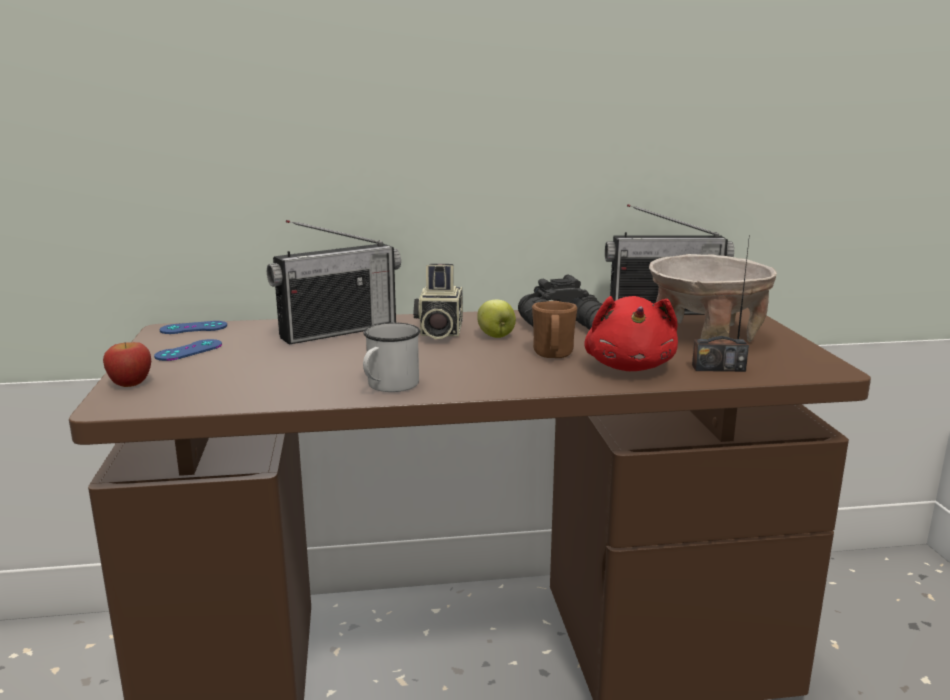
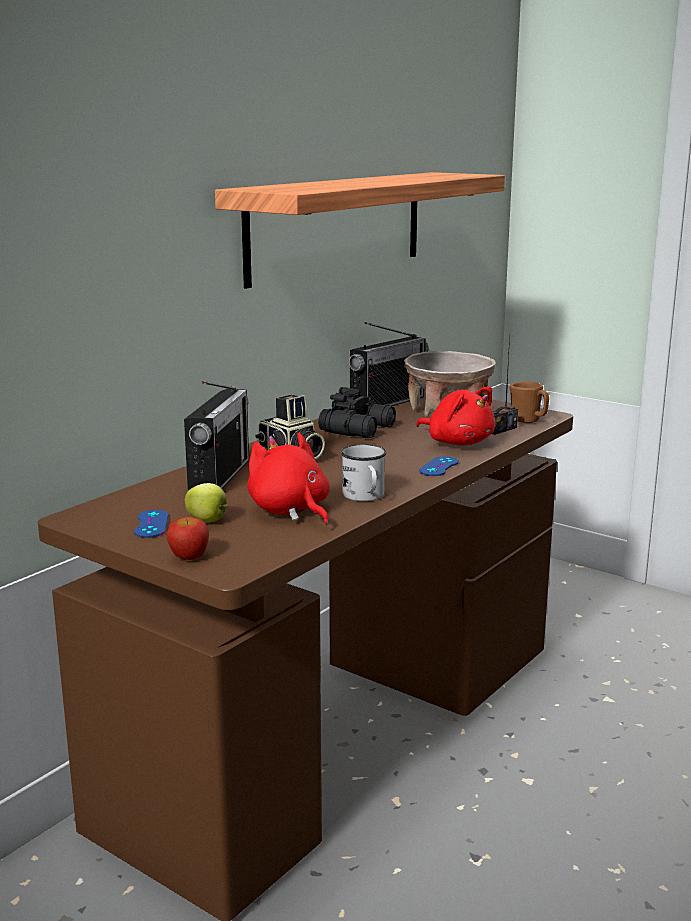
camera: 45 degrees left, 0 degrees up
(193, 328) = (93, 510): blue game controller -> blue game controller (439, 467)
(297, 376) = (290, 511): none -> red plush toy
(496, 336) = (336, 448): apple -> apple (208, 521)
(553, 355) = (402, 449): brown mug -> brown mug (528, 421)
(620, 84) = (337, 225): none -> shelf

